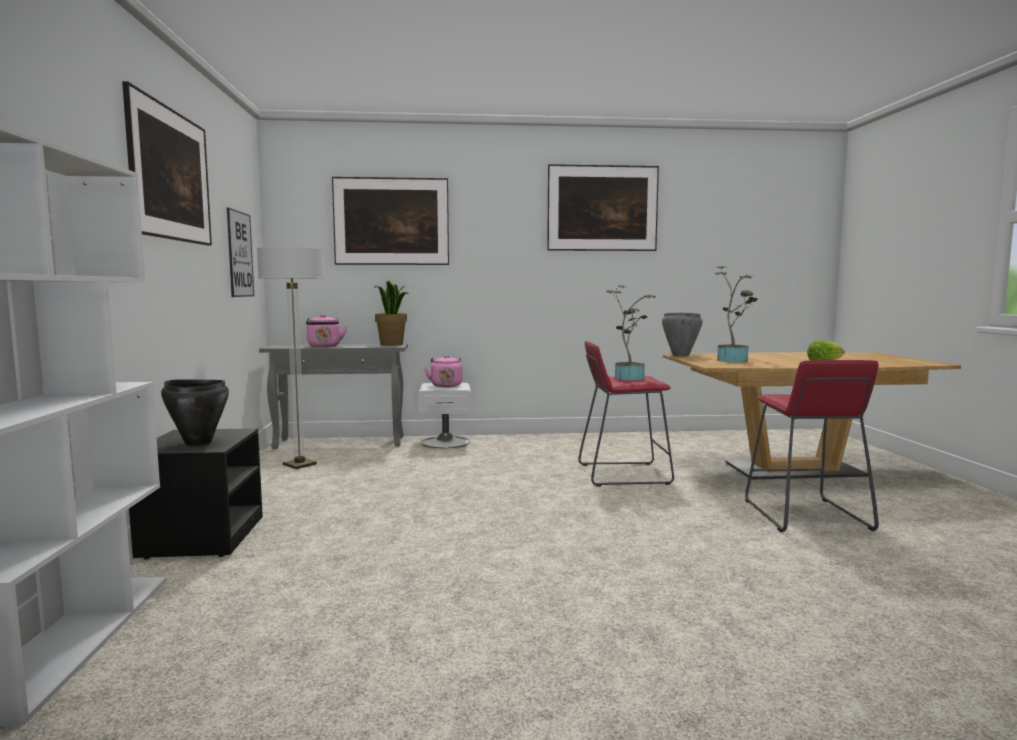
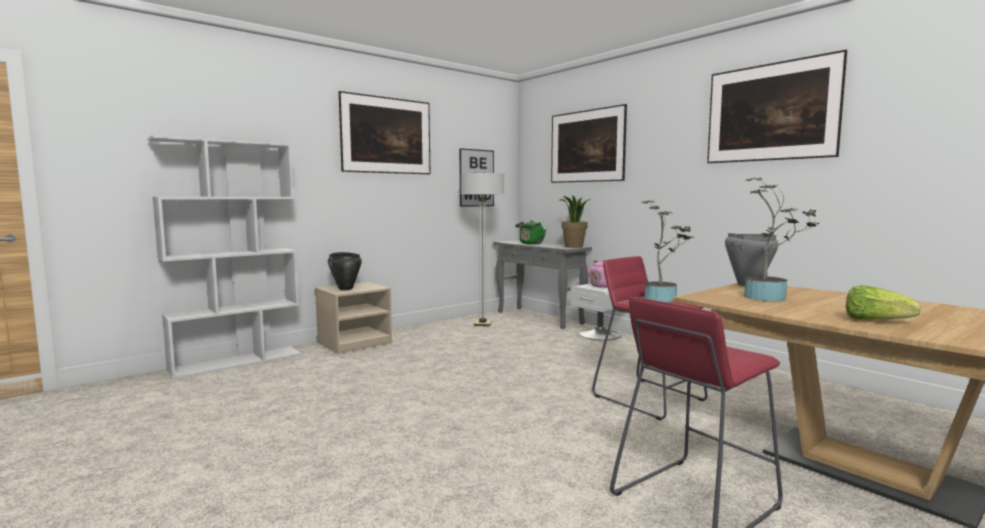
camera: 55 degrees right, 0 degrees up
(202, 537) = (355, 343): black nightstand -> beige nightstand
(324, 346) = (530, 244): pink kettle -> green kettle

